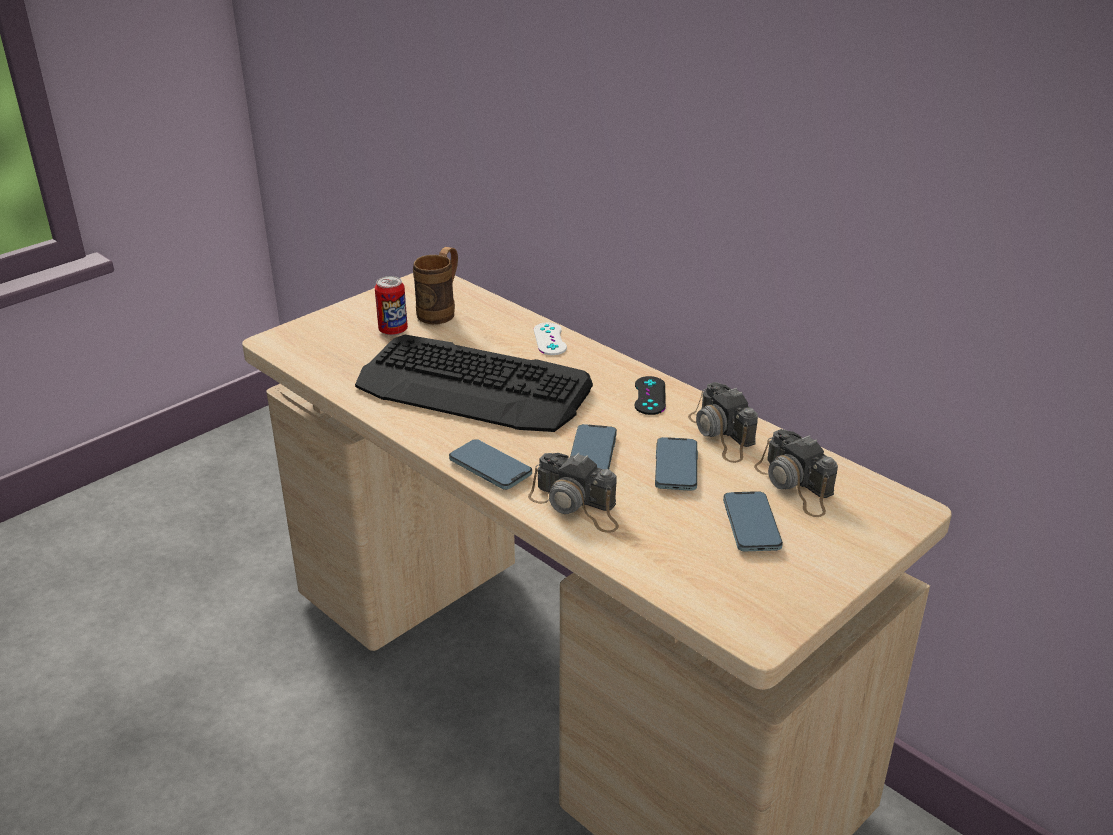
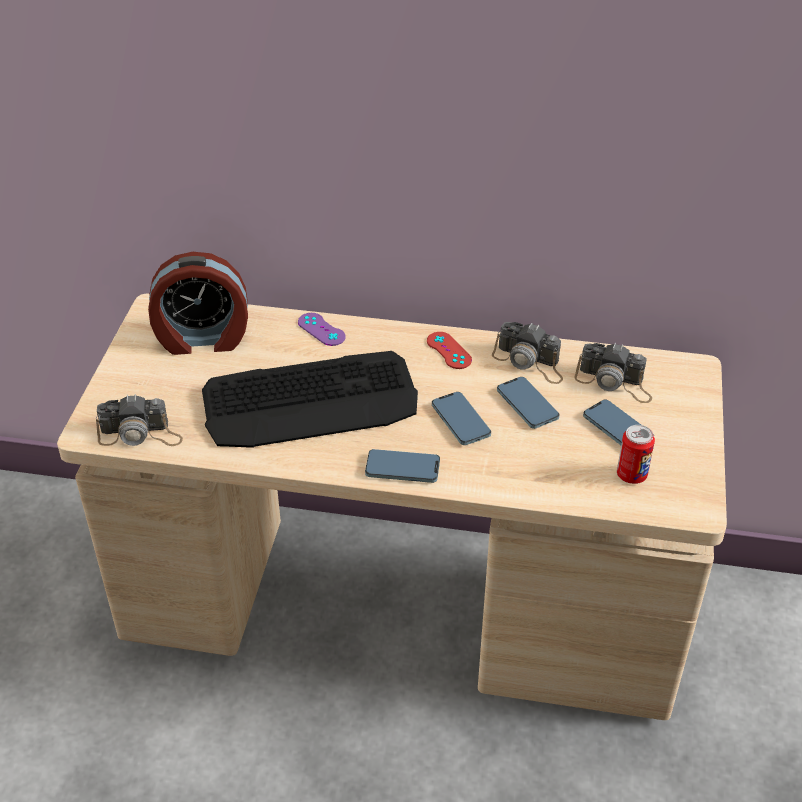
camera: 35 degrees left, 10 degrees up
(393, 330) = (183, 376): can -> can (631, 475)
(441, 311) = (203, 339): brown mug -> alarm clock
(550, 339) = (321, 329): white game controller -> purple game controller
(577, 506) = (495, 470): camera -> camera (140, 434)
(650, 396) = (449, 350): black game controller -> red game controller

